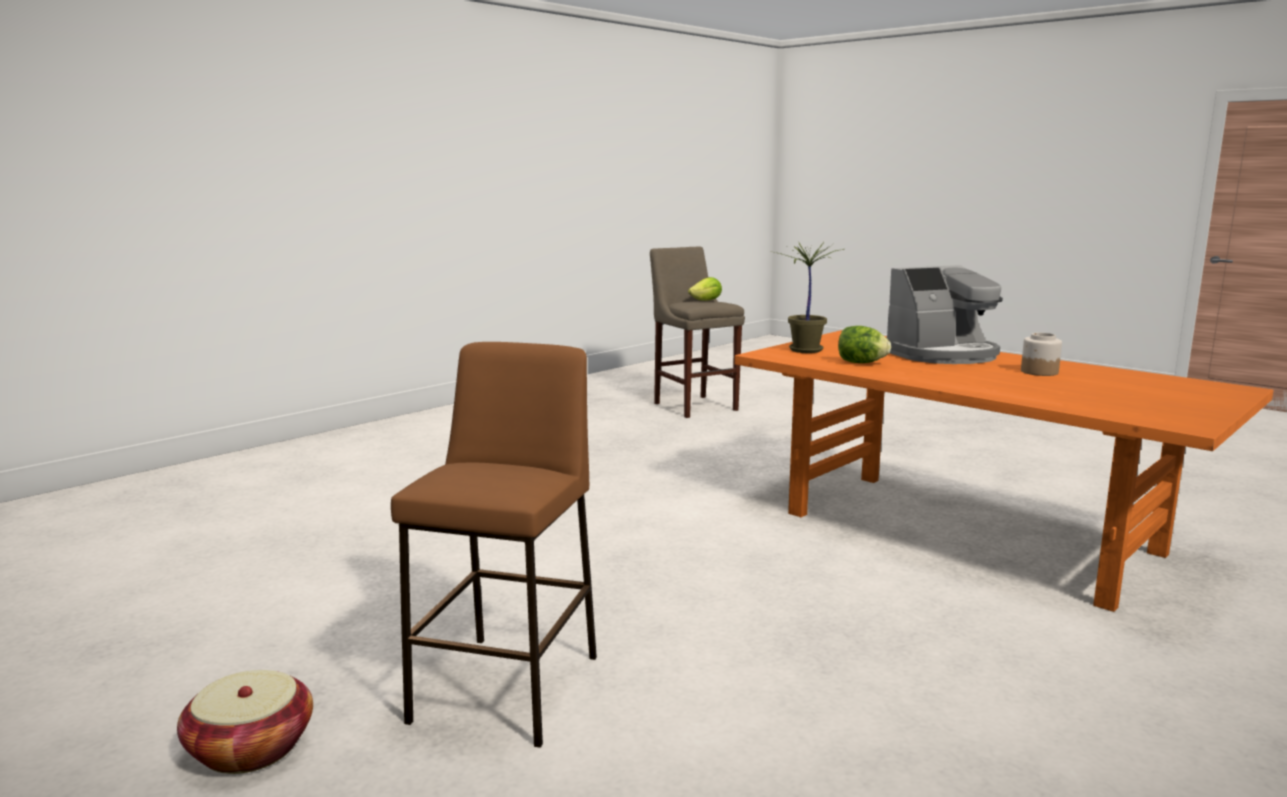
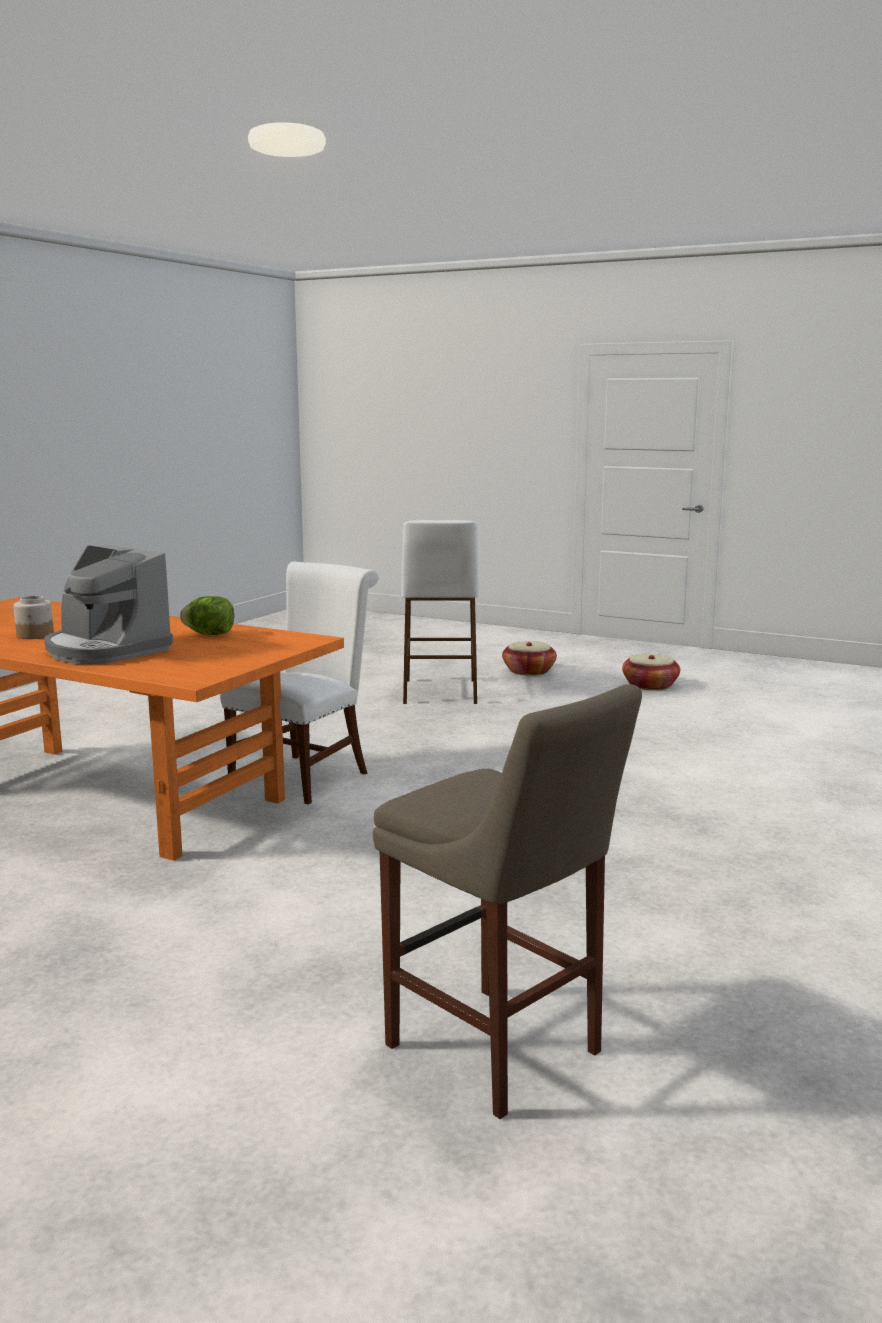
camera: 165 degrees right, 0 degrees up
(135, 654) = (650, 686): none -> basket
(507, 687) = (440, 692): brown stool -> white stool
(706, 301) = (475, 806): lettuce -> none
(768, 536) = (305, 776): none -> white chair
(806, 350) = (263, 646): potted plant -> none
(942, 355) = (105, 650): coffee machine -> coffee machine turned 105 degrees counterclockwise

